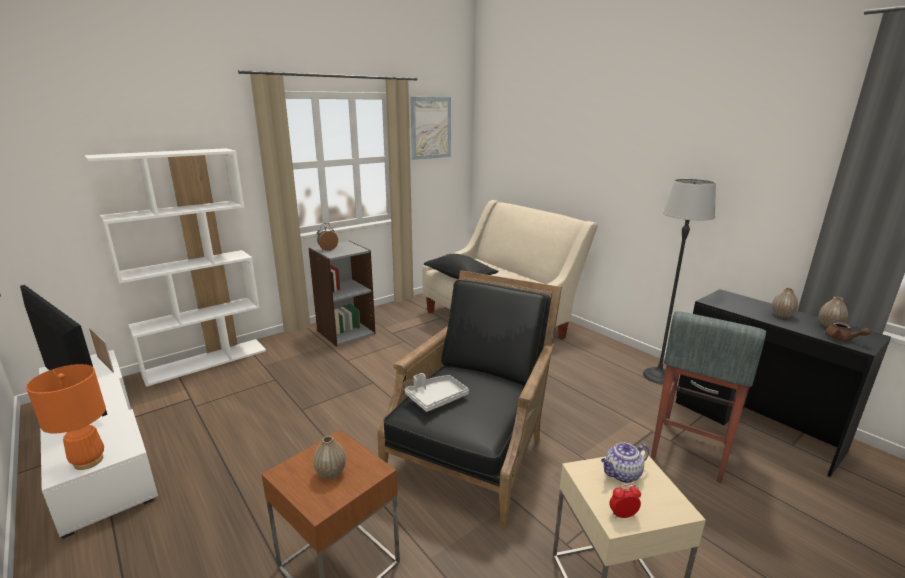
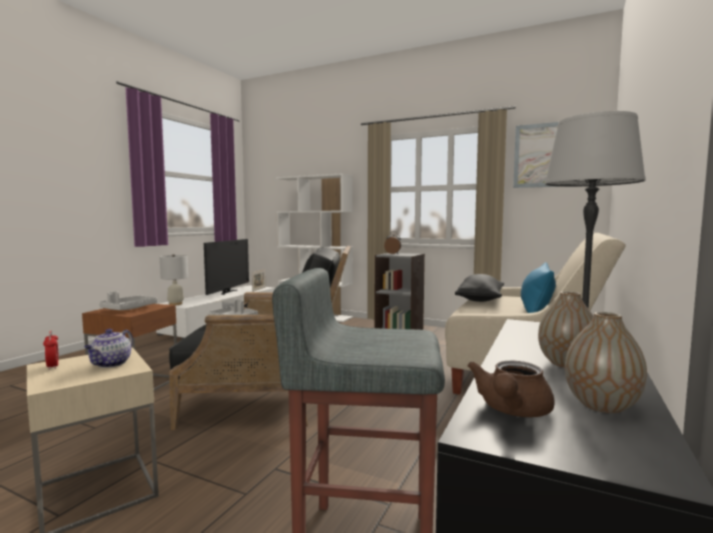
camera: 65 degrees right, 15 degrees down
(88, 461) = (175, 304): orange table lamp -> white table lamp
(331, 473) = (129, 309): vase -> grey tray
(511, 274) = (536, 310): none -> blue pillow
(622, 474) = (111, 364): teapot -> teapot turned 120 degrees counterclockwise

